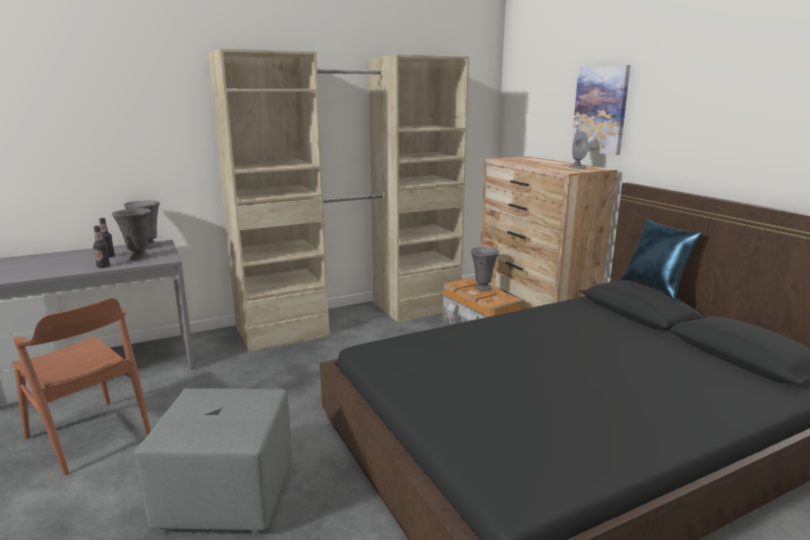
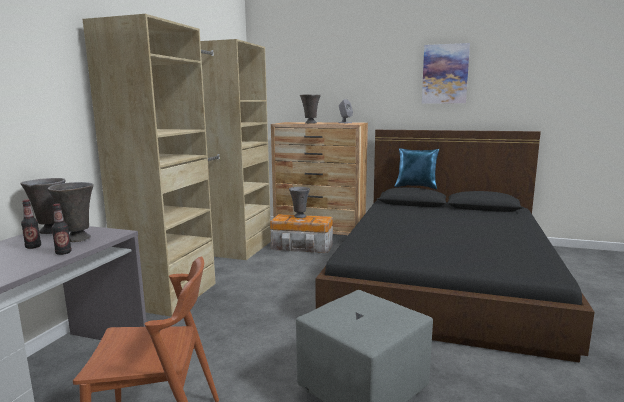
camera: 45 degrees left, 5 degrees down
(528, 163) = (310, 123): none -> grey vase
(600, 110) = (347, 86): picture -> picture (445, 74)

